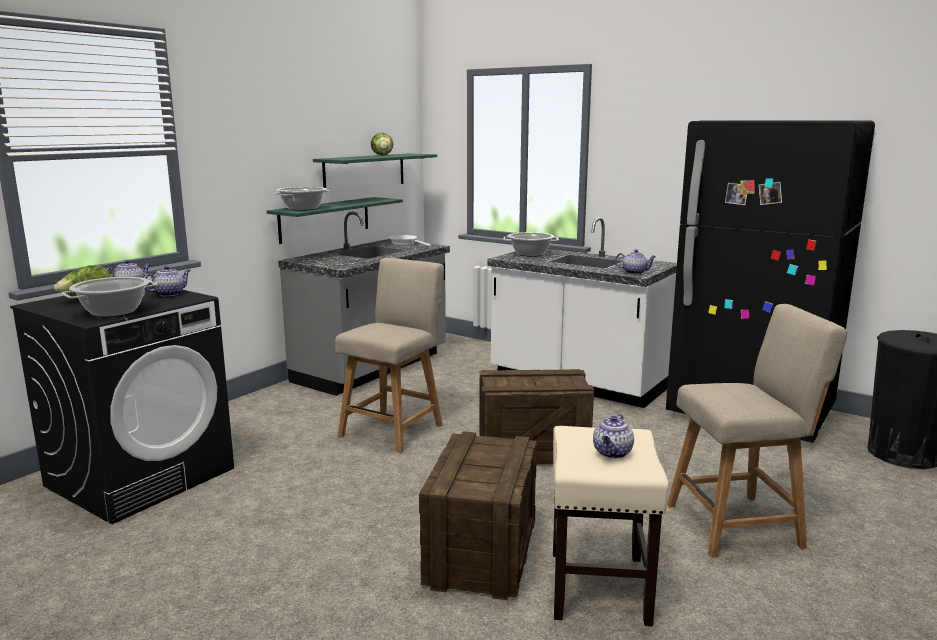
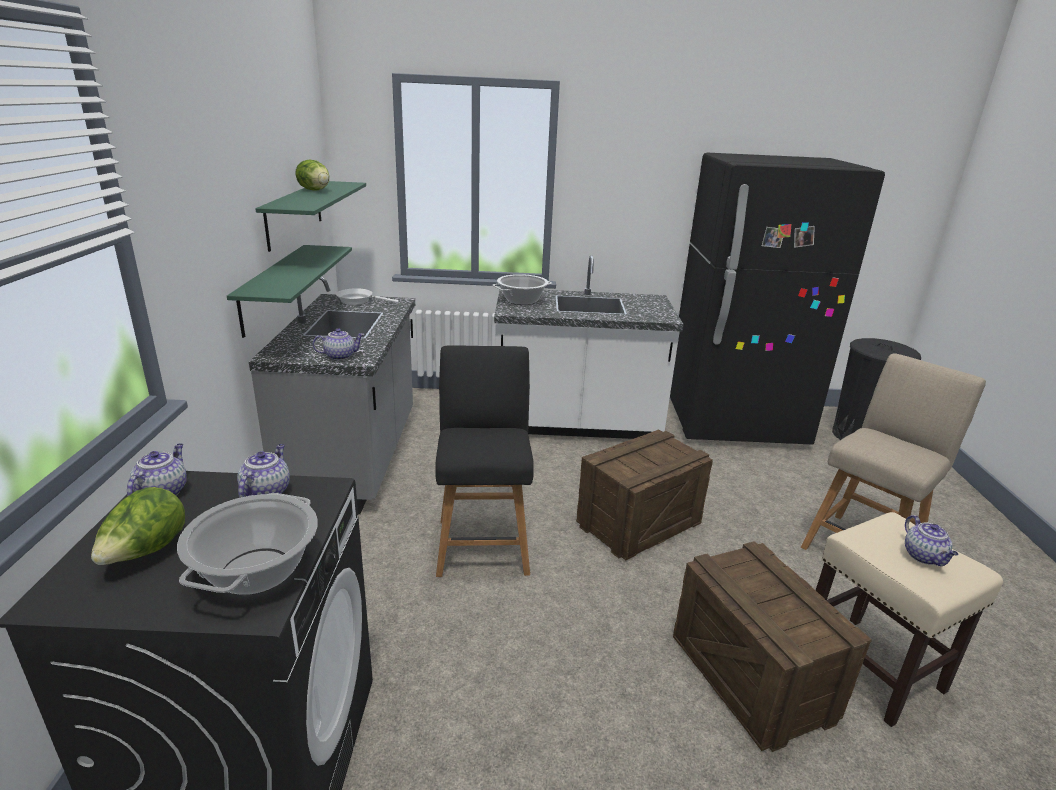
camera: 35 degrees left, 10 degrees up
(303, 209) = (274, 285): cooking pot -> none
(394, 429) = (483, 542): beige chair -> black chair
(634, 272) = (658, 316): teapot -> teapot (340, 356)

